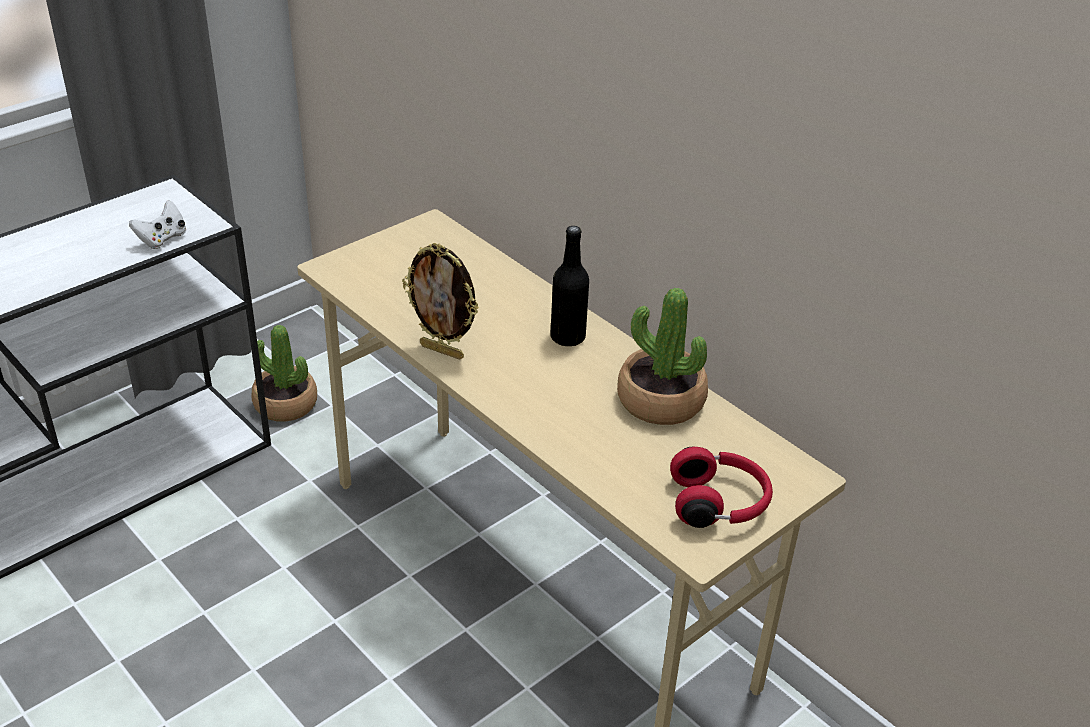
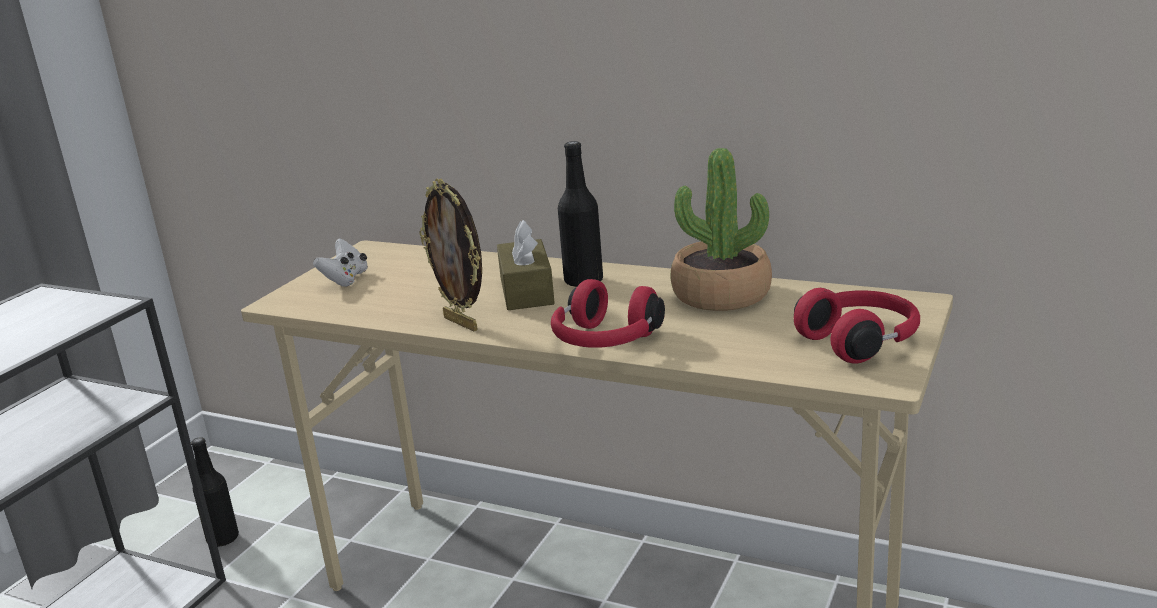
camera: 20 degrees left, 15 degrees down
(162, 239) = (59, 328): white game controller -> white game controller (345, 280)
(285, 404) = (223, 538): potted plant -> black bottle
(443, 351) = (462, 323): picture frame -> picture frame turned 45 degrees clockwise
(516, 331) = (526, 291): none -> brown tissue box
(530, 418) = (605, 341): none -> red headphones

